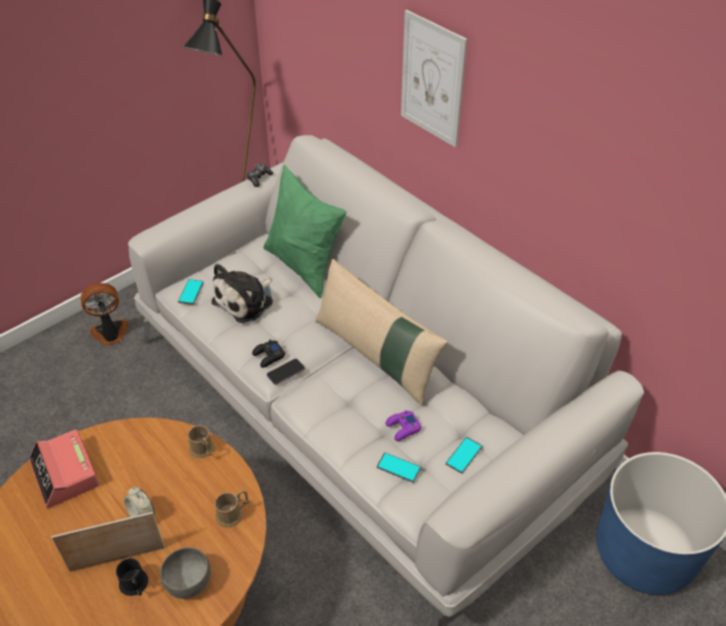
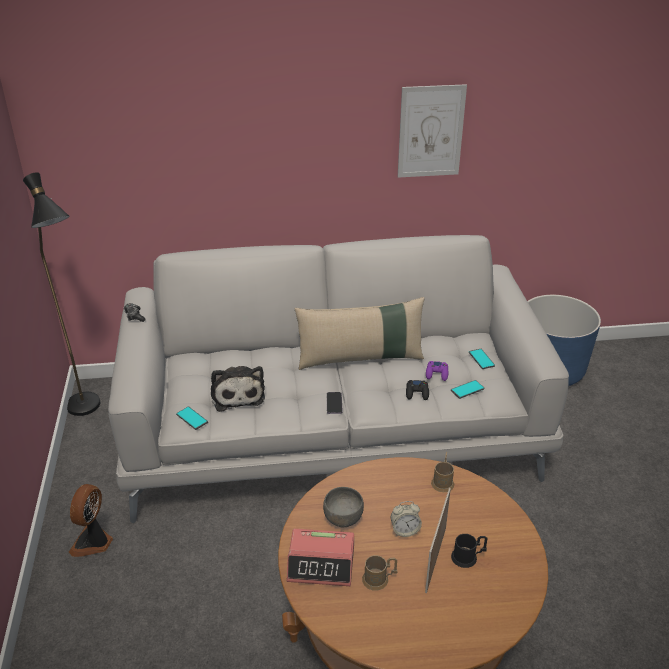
camera: 55 degrees left, 10 degrees down
(188, 582) = (485, 527): grey bowl -> grey bowl (343, 518)
(203, 450) = (370, 474): brown mug -> brown mug (379, 579)
(268, 356) = (309, 405): black game controller -> black game controller (417, 393)
(304, 266) = (236, 351): green pillow -> none
(432, 79) = (272, 147): picture -> picture (431, 131)

